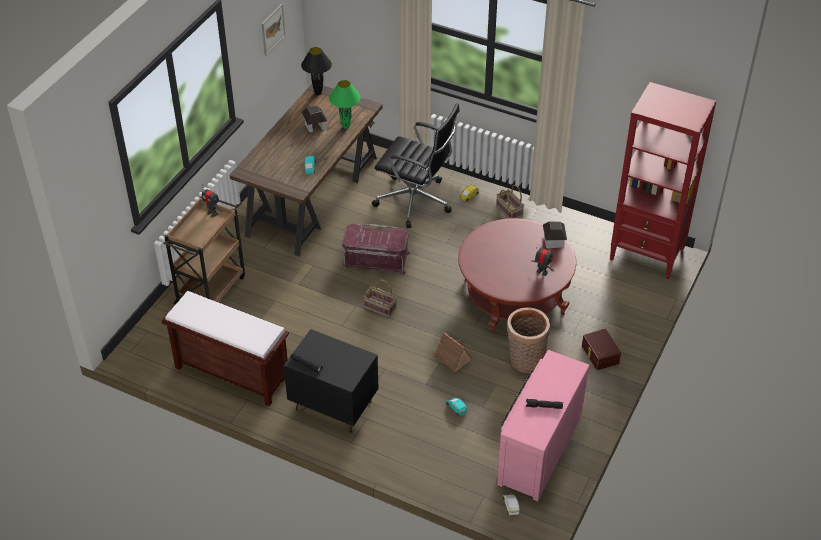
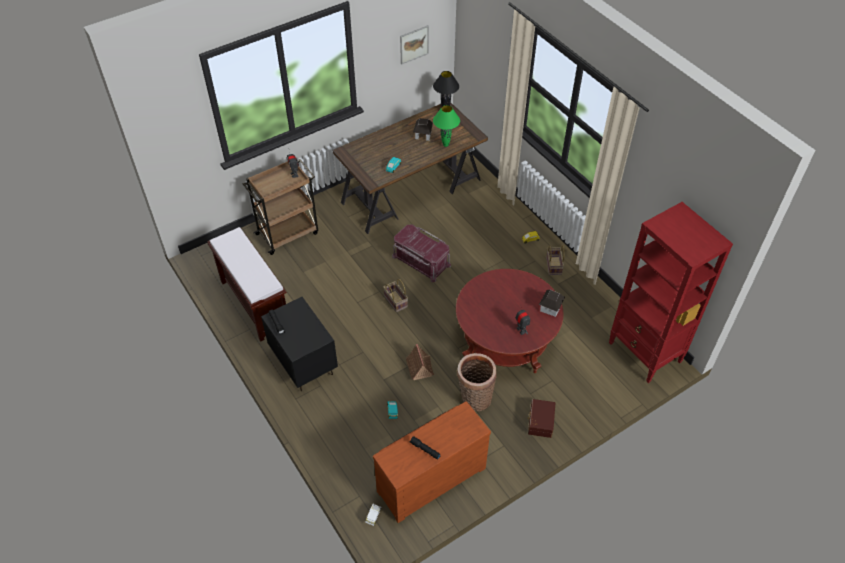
camera: 30 degrees right, 5 degrees up
(416, 202) = (485, 227): black office chair -> none
(537, 449) = (430, 477): pink dresser -> brown dresser

